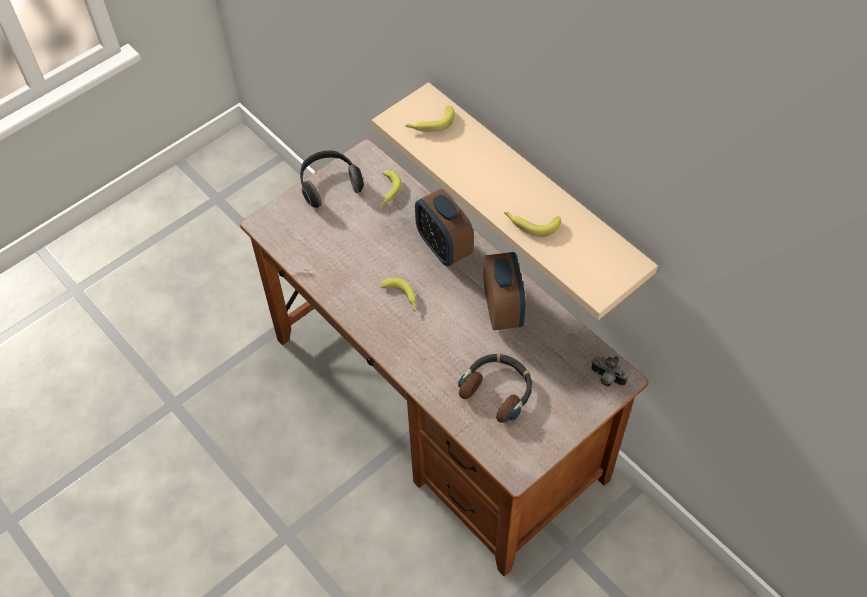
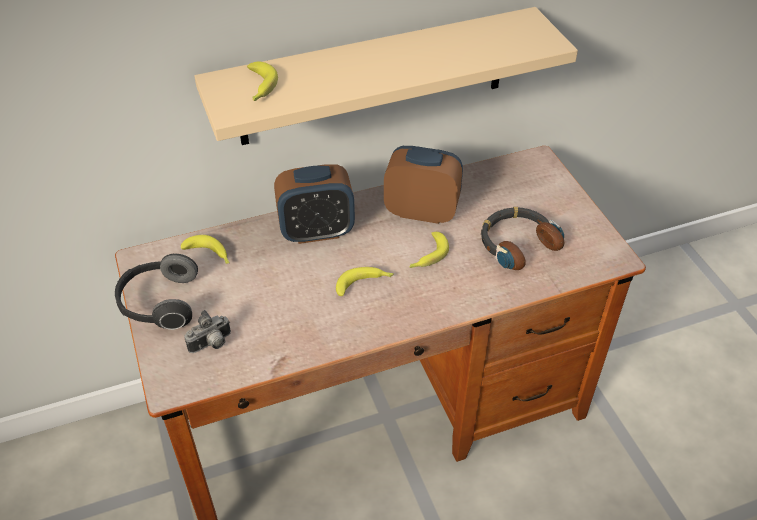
camera: 70 degrees left, 10 degrees down
(531, 224) = (446, 59): banana -> banana (427, 256)
(606, 378) = (534, 168): camera -> camera (212, 344)

